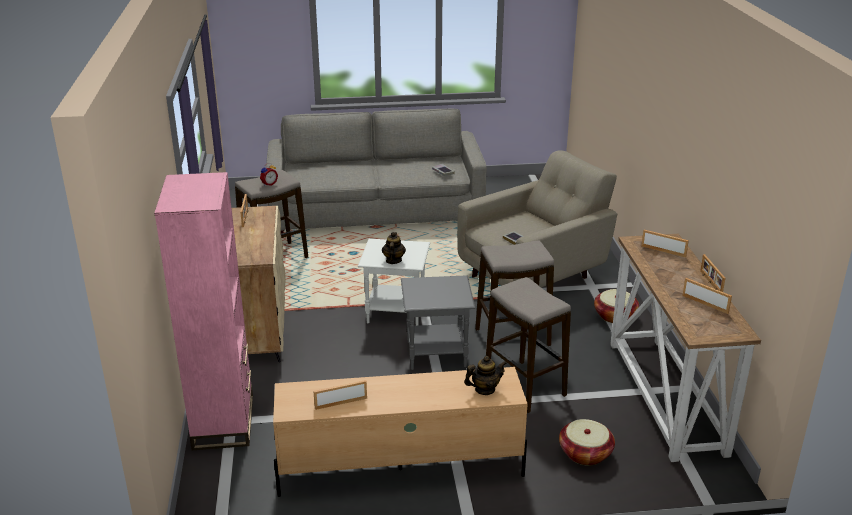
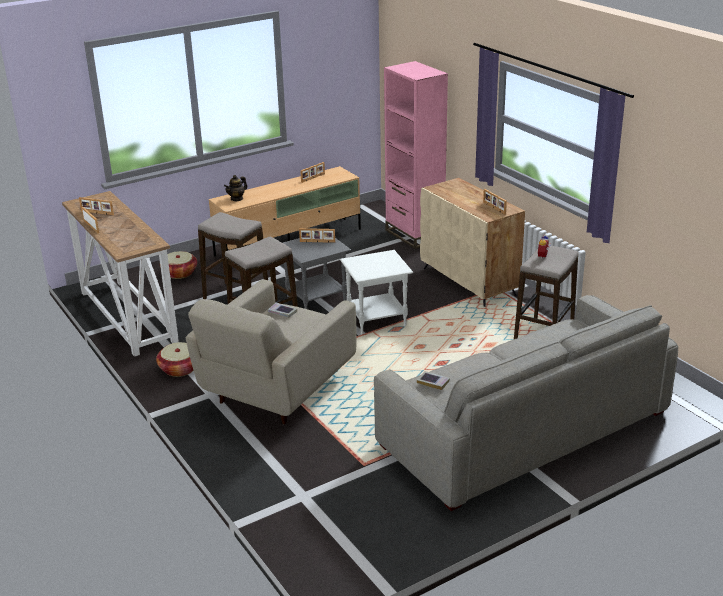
camera: 155 degrees right, 0 degrees up
(393, 260) = (369, 258): teapot -> none
(663, 251) = (129, 241): picture frame -> picture frame (317, 242)

